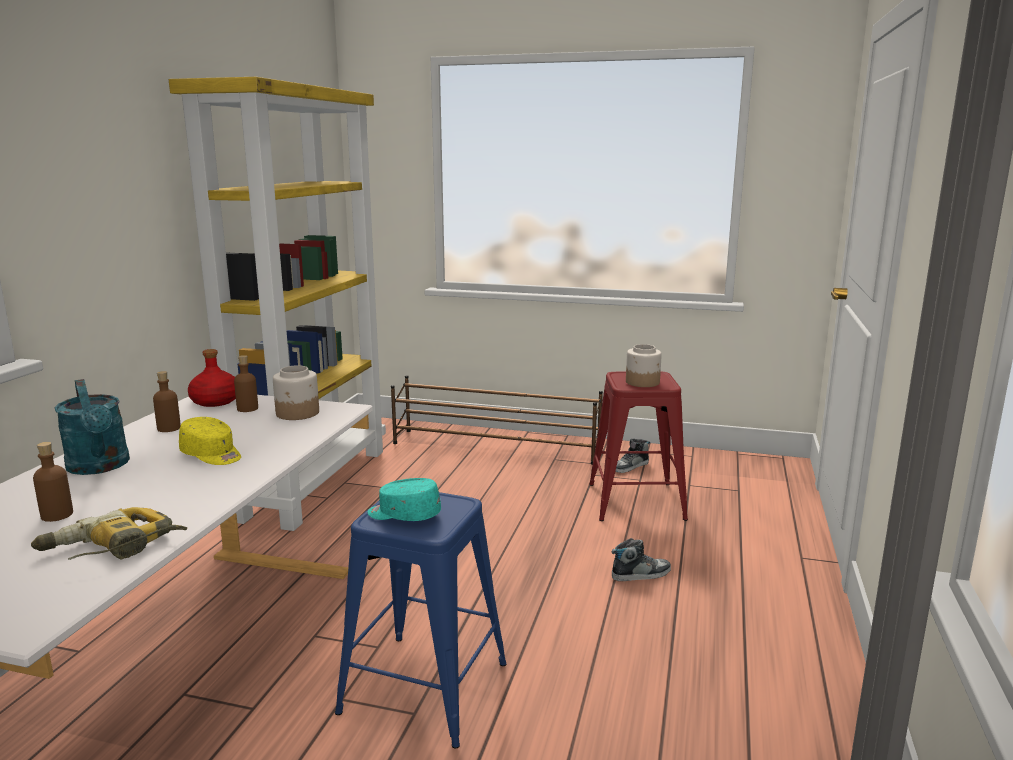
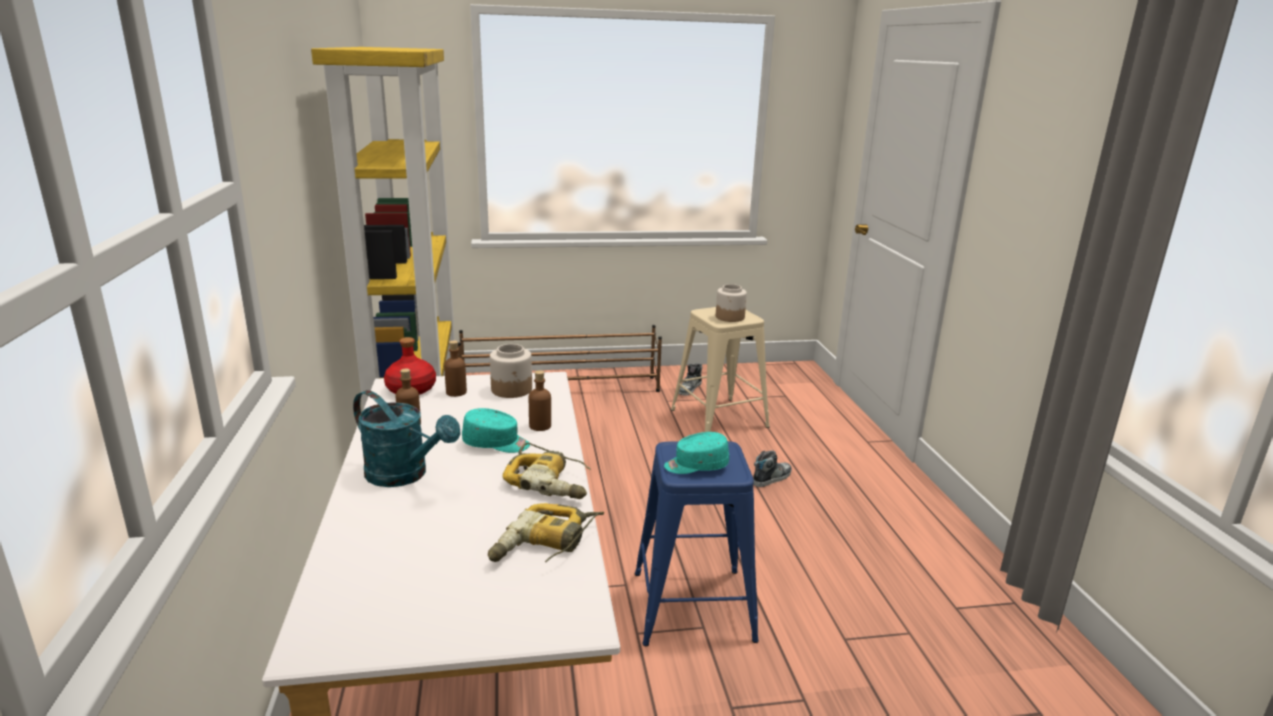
camera: 25 degrees left, 5 degrees up
(57, 515) = (442, 528): brown bottle -> brown bottle (540, 426)
(206, 495) = (550, 481): none -> power drill
(212, 455) = (496, 444): yellow cap -> turquoise cap
(635, 501) = (719, 418): red stool -> beige stool

